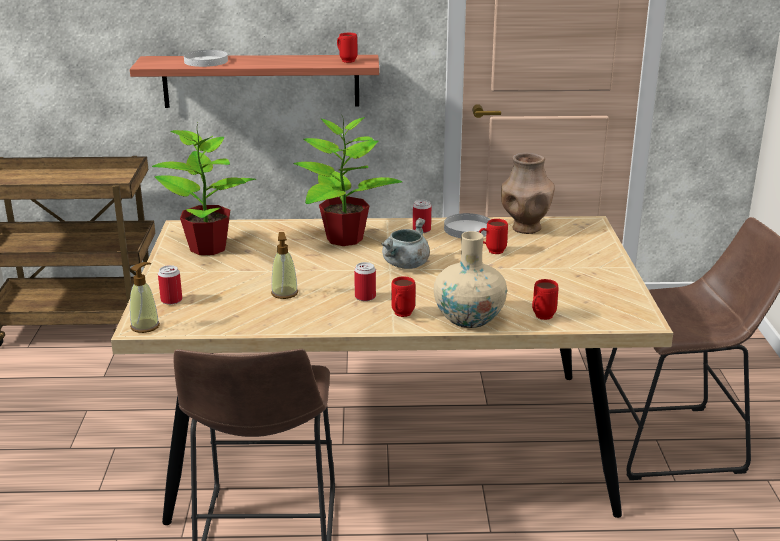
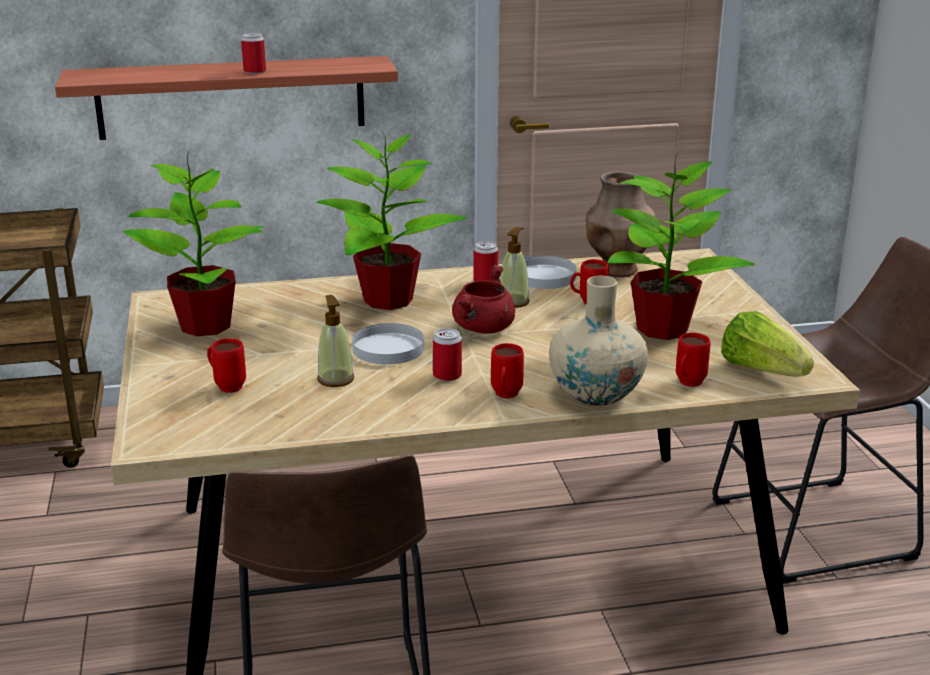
camera: 10 degrees left, 0 degrees up
(145, 326) = (155, 442): soap dispenser -> soap dispenser (513, 301)
(171, 300) = (180, 402): can -> can (255, 72)
(206, 61) = (159, 72): white plate -> white plate (388, 348)
(346, 60) = (349, 64): red mug -> red mug (226, 386)
(405, 265) = (483, 329): grey cooking pot -> red cooking pot
(541, 275) = (664, 328): none -> potted plant
(602, 312) = (761, 370): none -> lettuce

